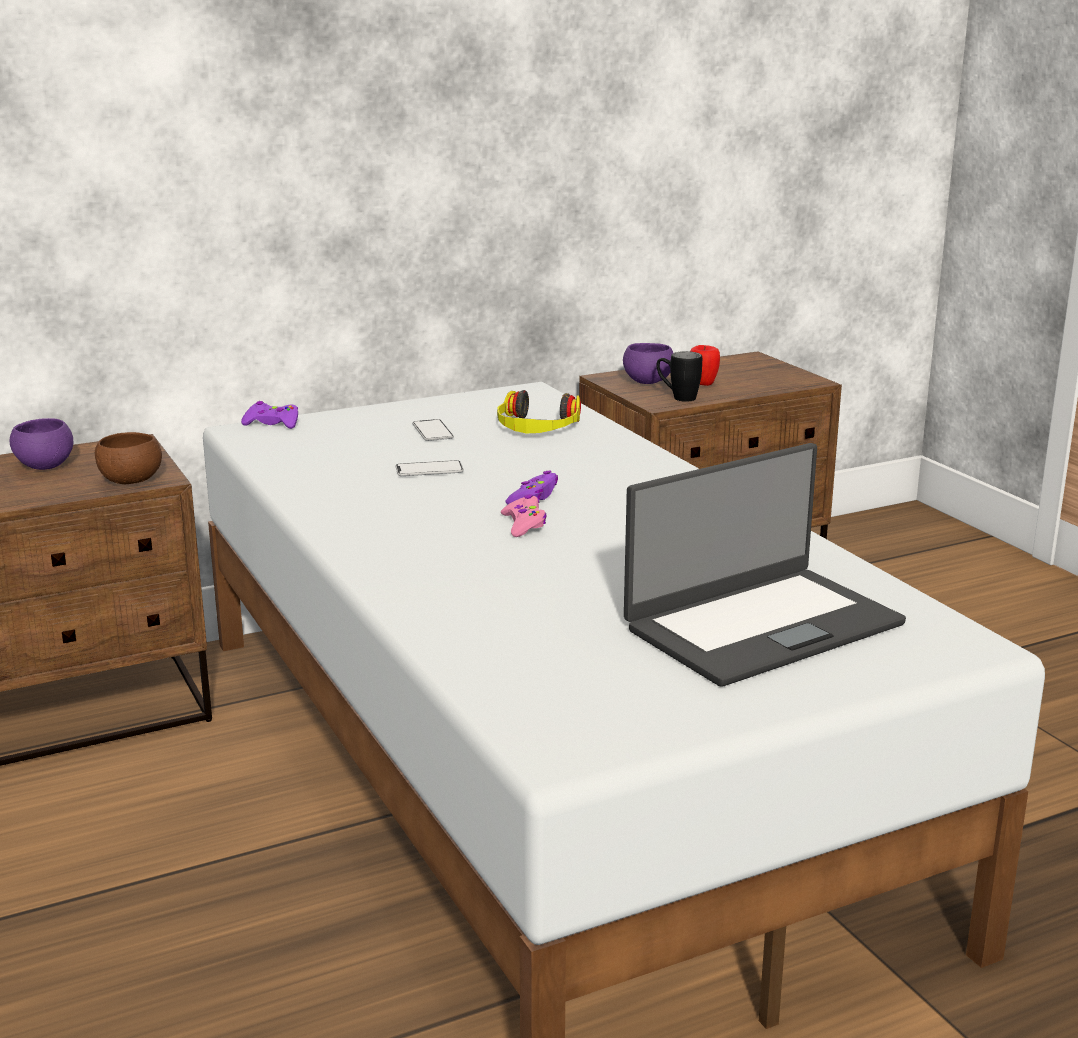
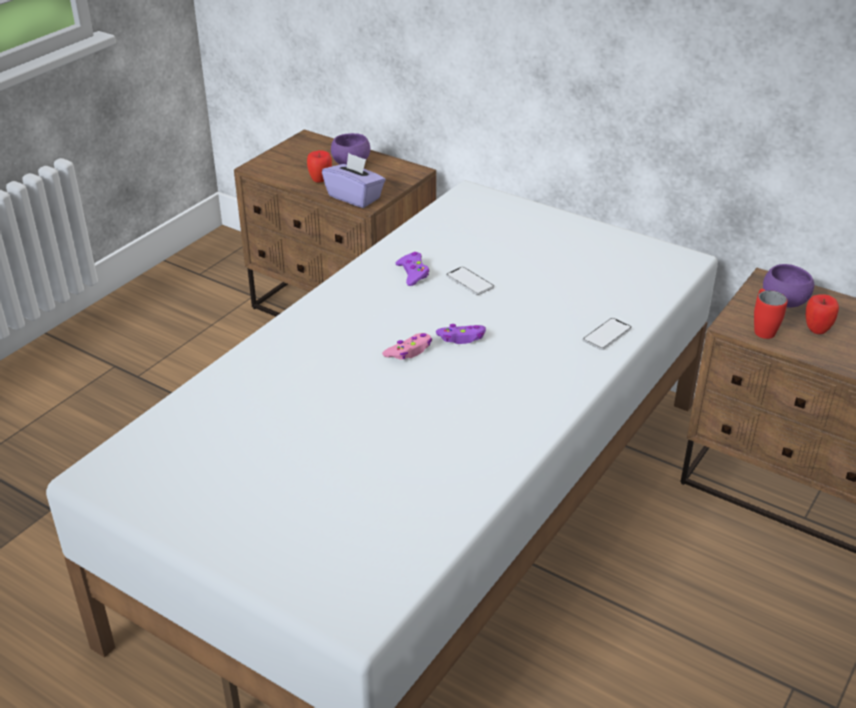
camera: 60 degrees right, 15 degrees up
(48, 489) = (320, 180): none -> apple
(131, 481) = (355, 197): brown bowl -> purple tissue box
(272, 423) = (492, 197): purple game controller -> purple game controller (413, 273)
(432, 431) = (544, 255): phone -> phone (607, 335)
(537, 427) = (603, 291): headphones -> none
(677, 397) = (762, 328): black mug -> red mug
(761, 625) = (319, 503): laptop -> none

